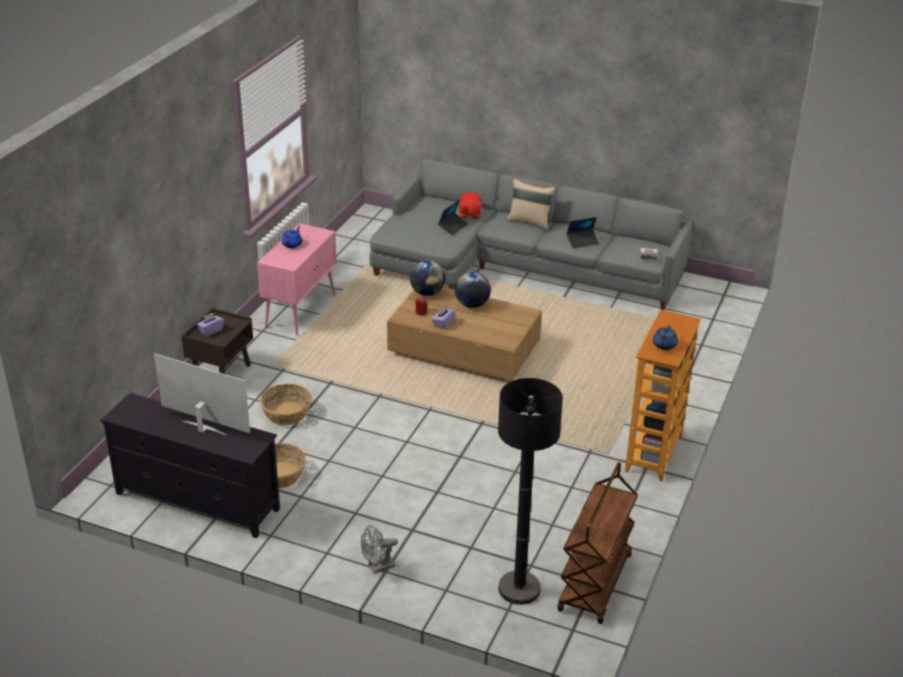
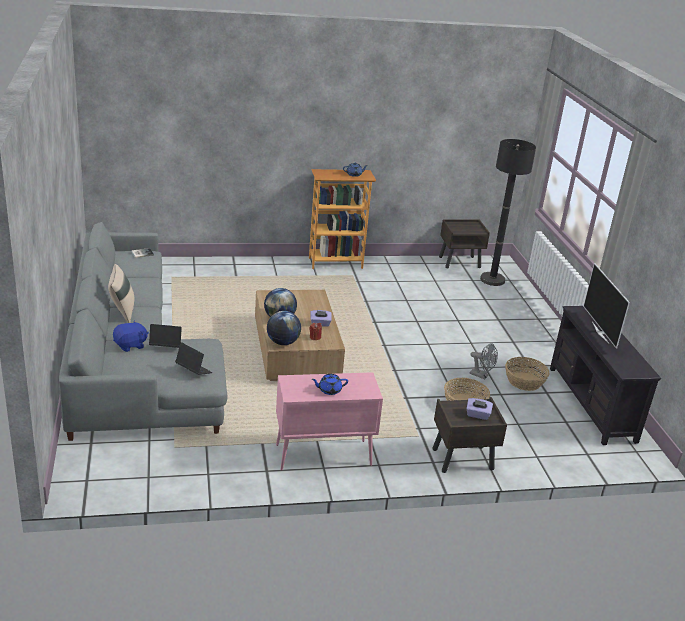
camera: 125 degrees left, 5 degrees down
(378, 567) = (539, 321): grey fan -> grey fan (482, 375)
(469, 214) = (130, 345): red plush toy -> blue plush toy
(582, 241) = (141, 282): laptop -> laptop (193, 370)
(595, 584) = (460, 262): brown cart -> brown nightstand

